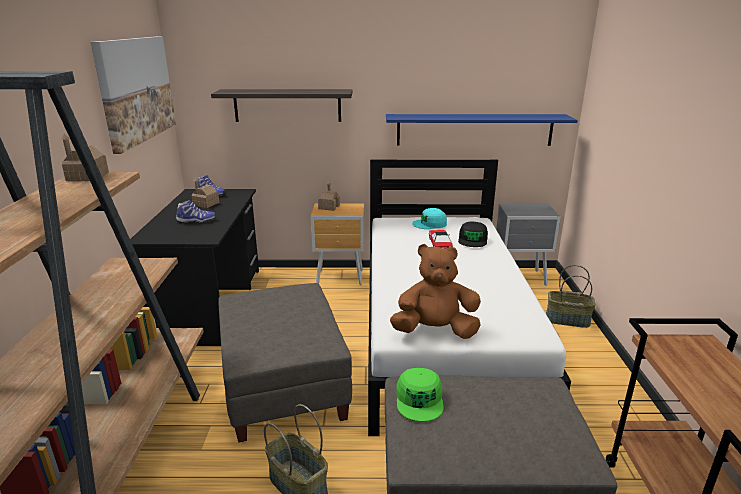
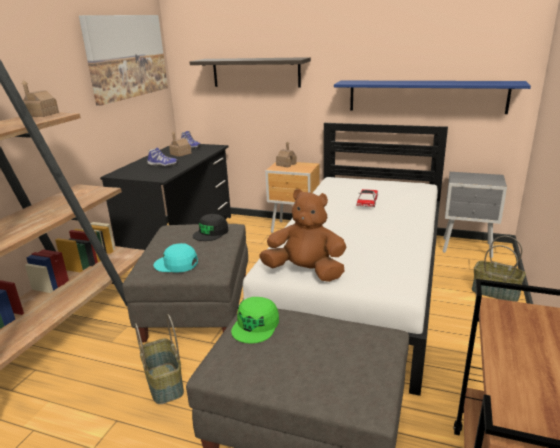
camera: 20 degrees right, 0 degrees up
(430, 224) = (371, 185): turquoise cap -> turquoise cap (176, 264)
(473, 239) = (402, 201): black cap -> black cap (211, 233)

